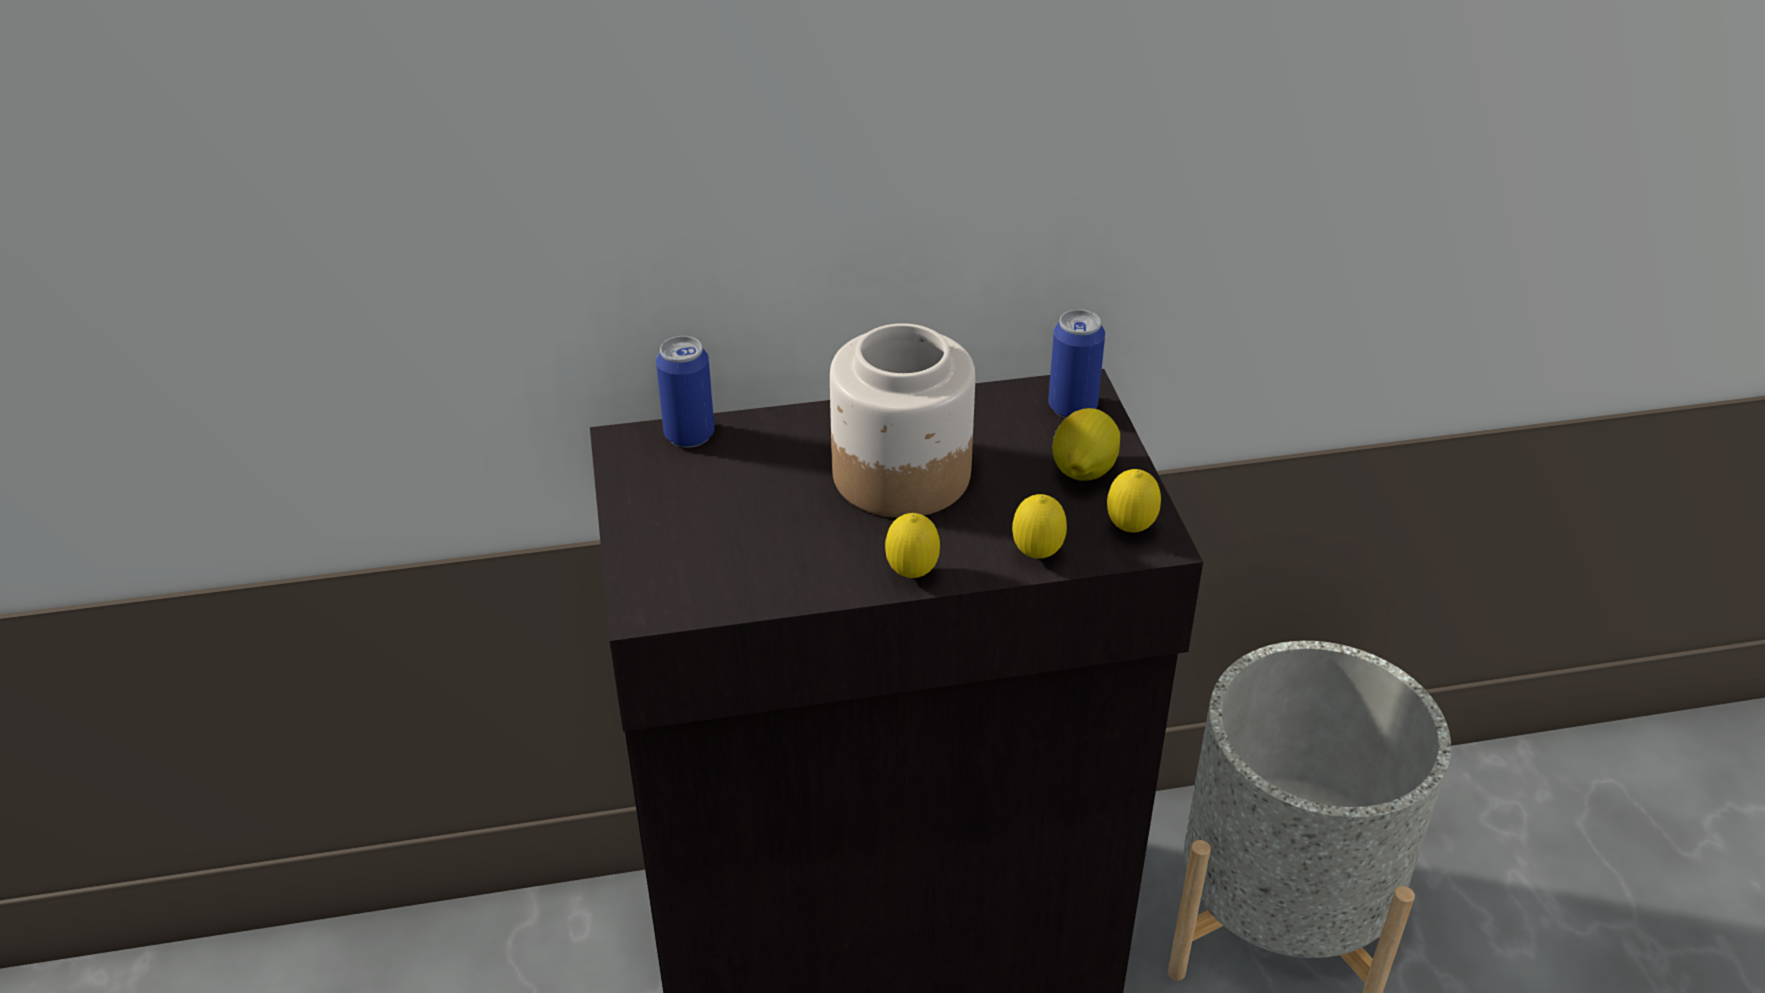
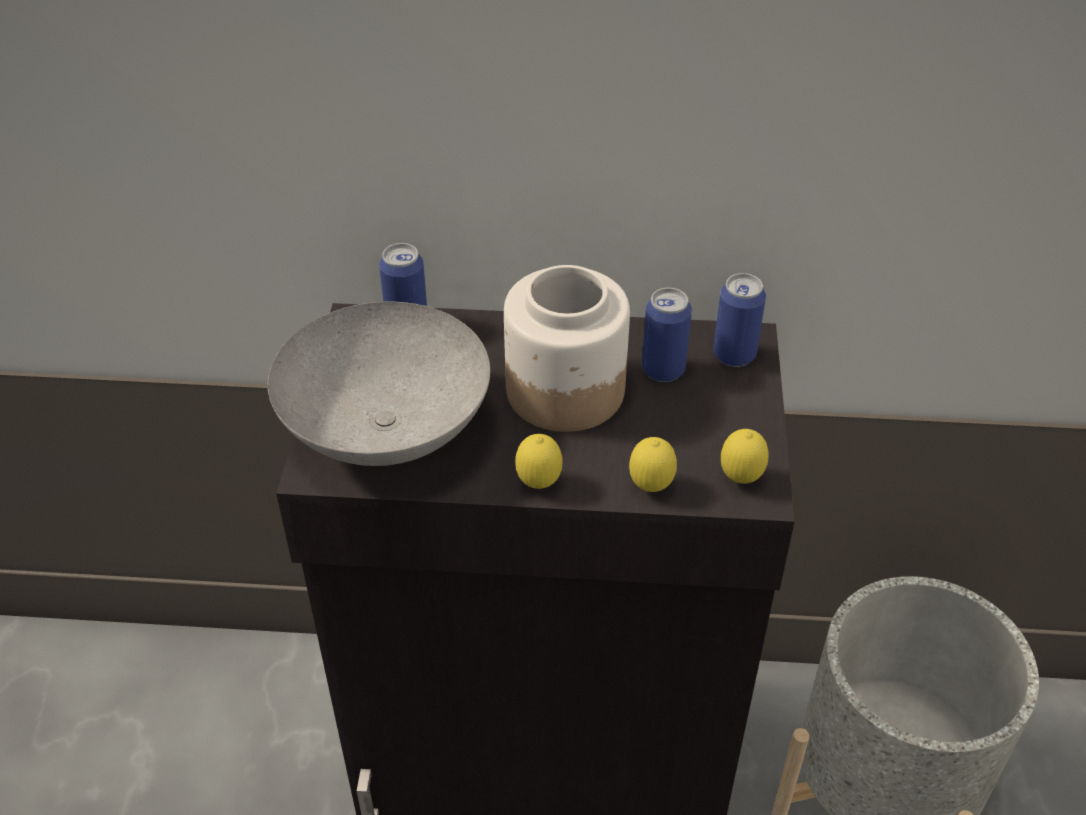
camera: 15 degrees right, 5 degrees up
(718, 552) = (390, 432): none -> grey bowl
(1001, 435) = (663, 370): none -> can
(1082, 472) = (719, 417): lemon -> none

